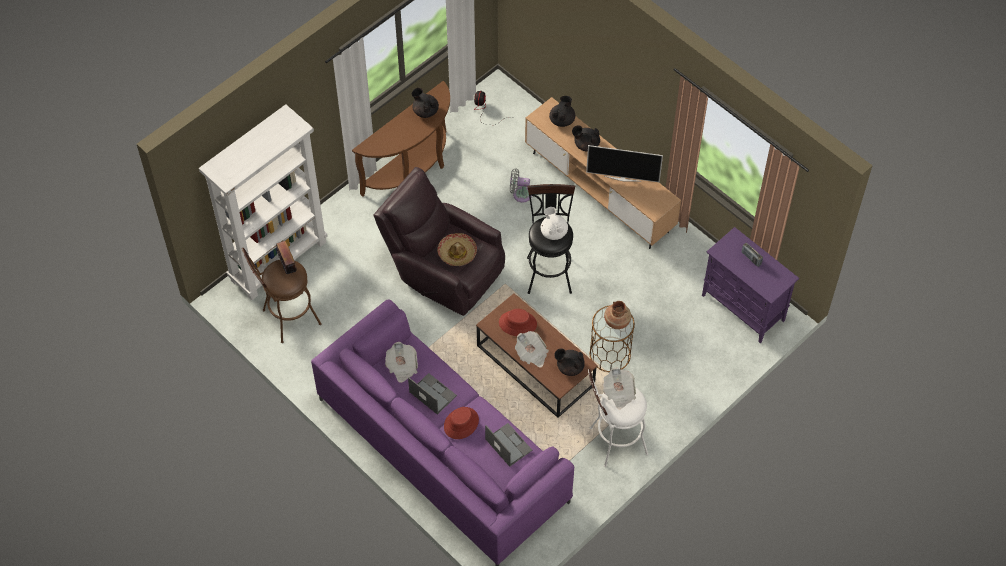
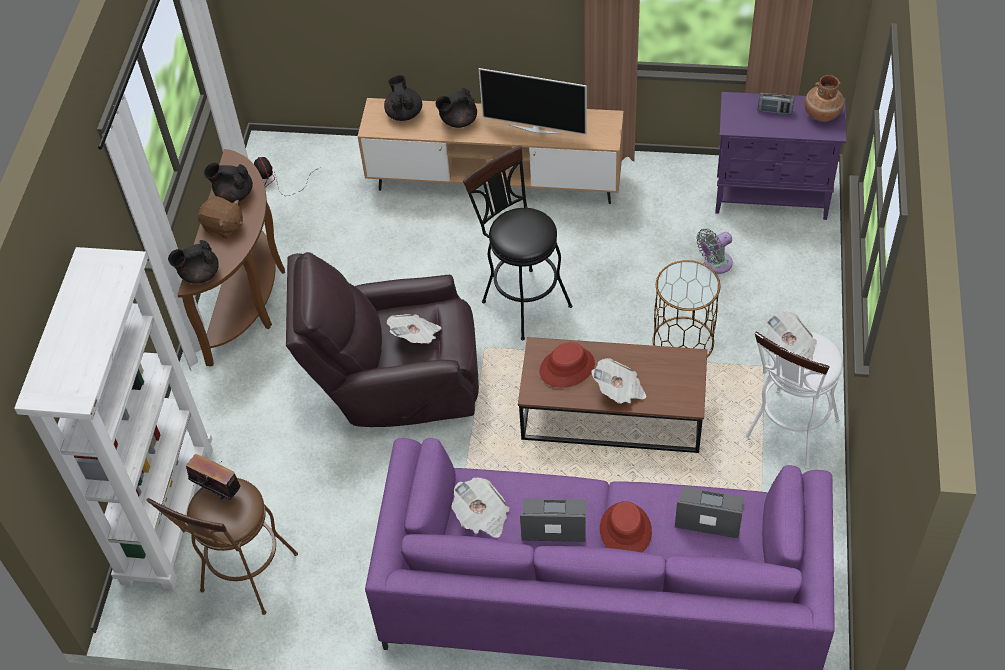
camera: 35 degrees left, 5 degrees down
(404, 126) = (223, 226): none -> brown plush toy
(457, 253) = (416, 336): hat -> newspaper
(520, 194) = (406, 241): grey fan -> grey fan (715, 264)
(553, 232) = (525, 226): white teapot -> none
(569, 367) = (678, 374): black teapot -> black teapot (199, 274)
(617, 321) = (690, 279): brown vase -> brown vase (821, 114)
(622, 178) = (535, 129): television -> television turned 45 degrees clockwise

